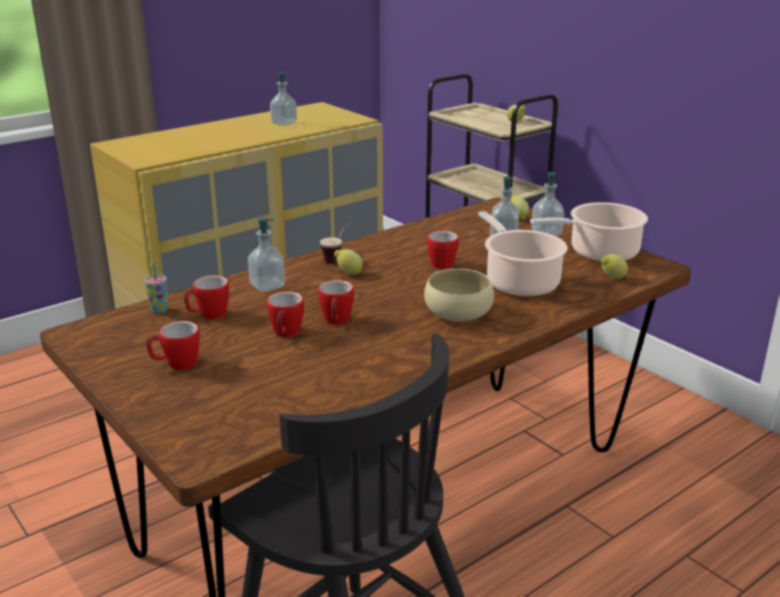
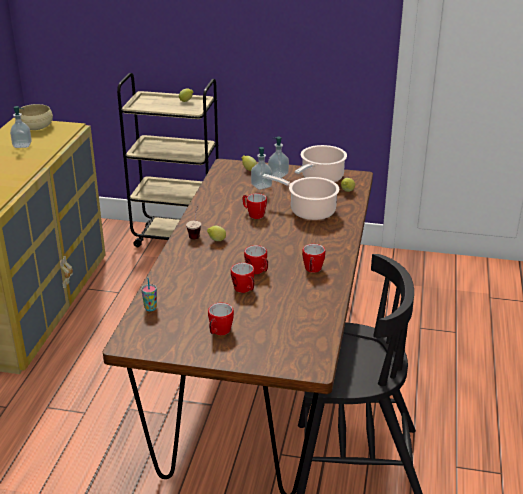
camera: 40 degrees left, 5 degrees up
(208, 315) = (184, 298): mug -> mug (312, 270)
(267, 286) = (185, 267): soap dispenser -> none
(458, 313) = (307, 241): beige bowl -> beige bowl (36, 126)

